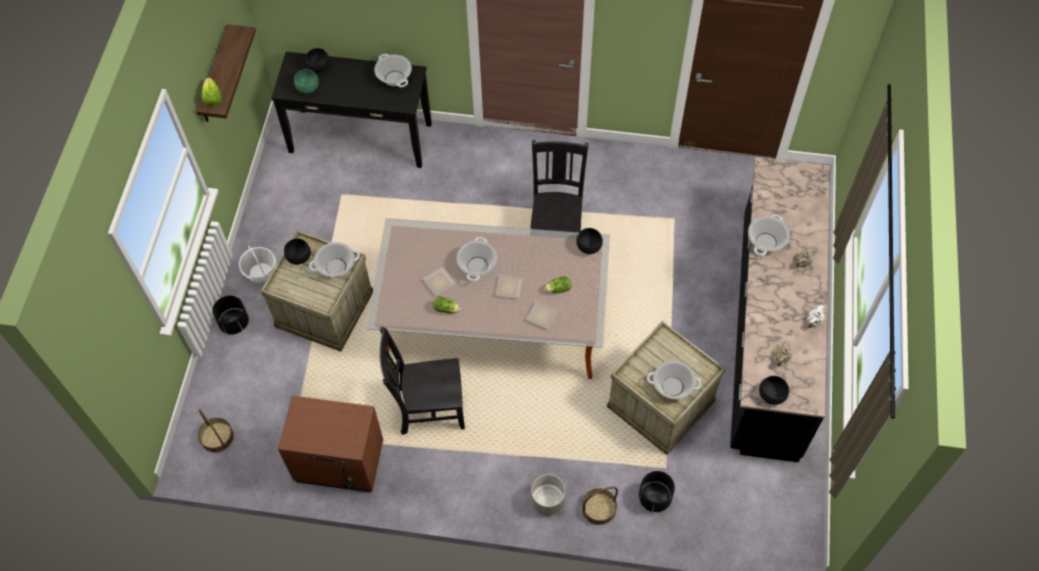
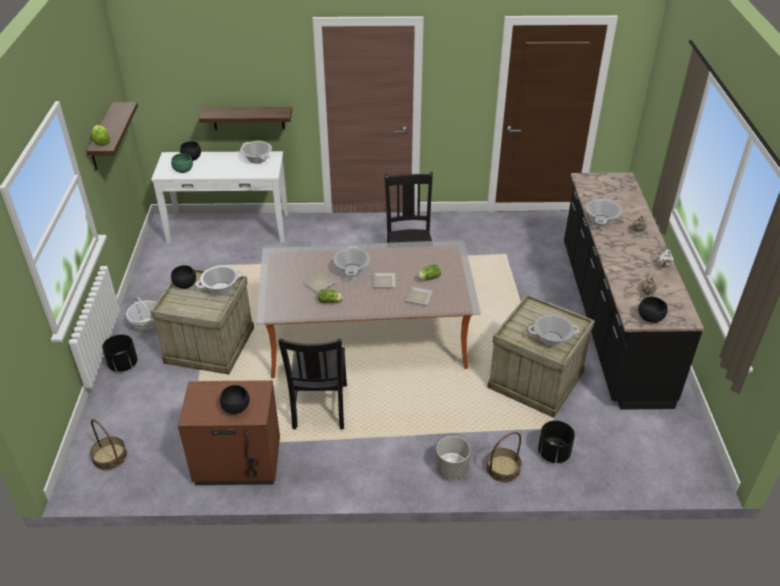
camera: 10 degrees left, 20 degrees down
(360, 137) = (228, 228): black console table -> white console table
(386, 31) = (248, 118): none -> shelf
(428, 408) = (319, 408): black chair -> black chair turned 75 degrees counterclockwise
(589, 247) = (448, 248): black bowl -> black bowl (237, 408)

